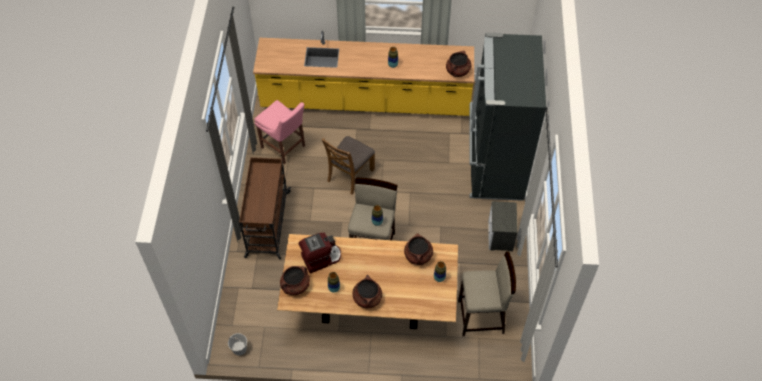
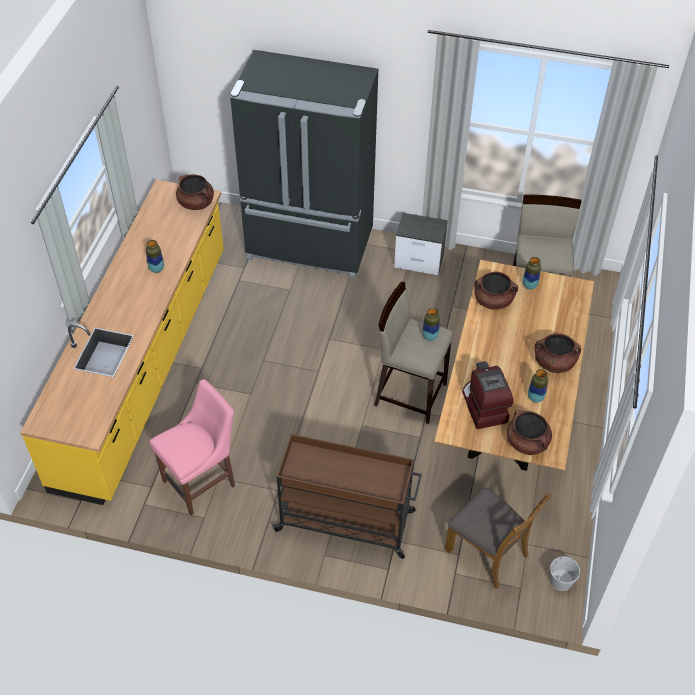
camera: 80 degrees left, 5 degrees down
(350, 175) = (280, 403): brown chair -> brown chair (488, 552)

